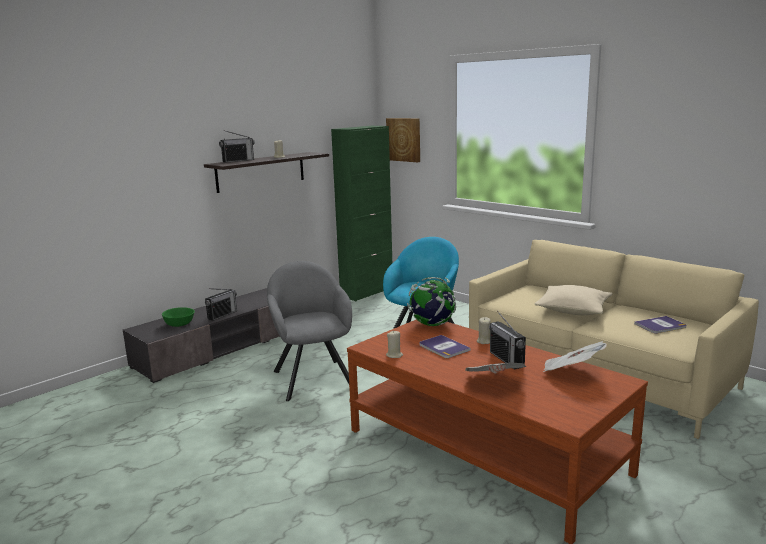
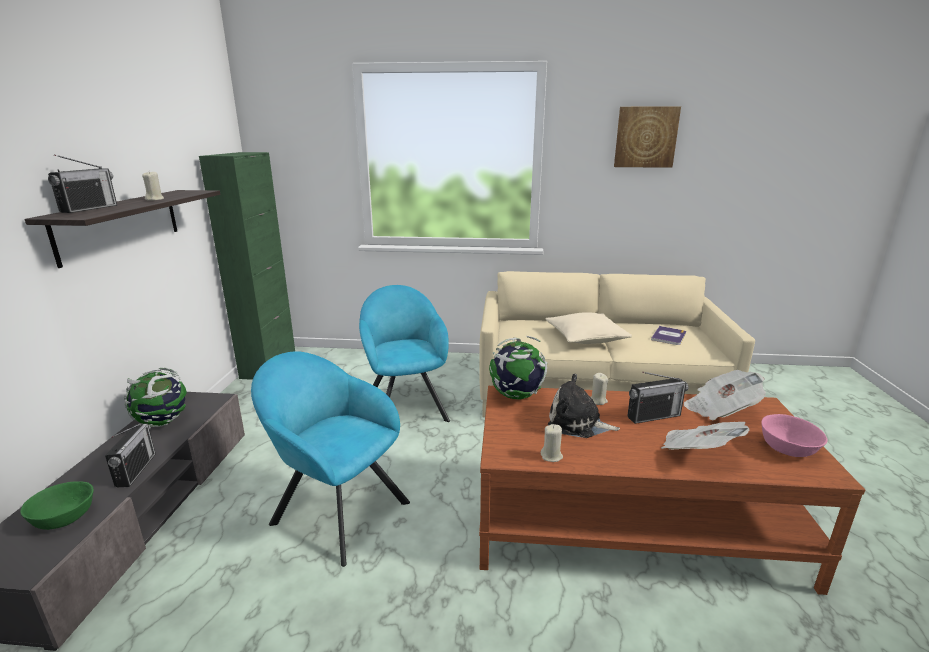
camera: 40 degrees left, 5 degrees up
(255, 298) = (163, 422): none -> globe
(312, 377) = (335, 510): grey armchair -> turquoise armchair
(404, 139) = (289, 170): picture -> picture (645, 137)
(443, 347) = (578, 423): book -> plush toy
(506, 359) = (653, 416): radio -> radio turned 45 degrees counterclockwise
(572, 403) = (788, 448): none -> pink bowl

